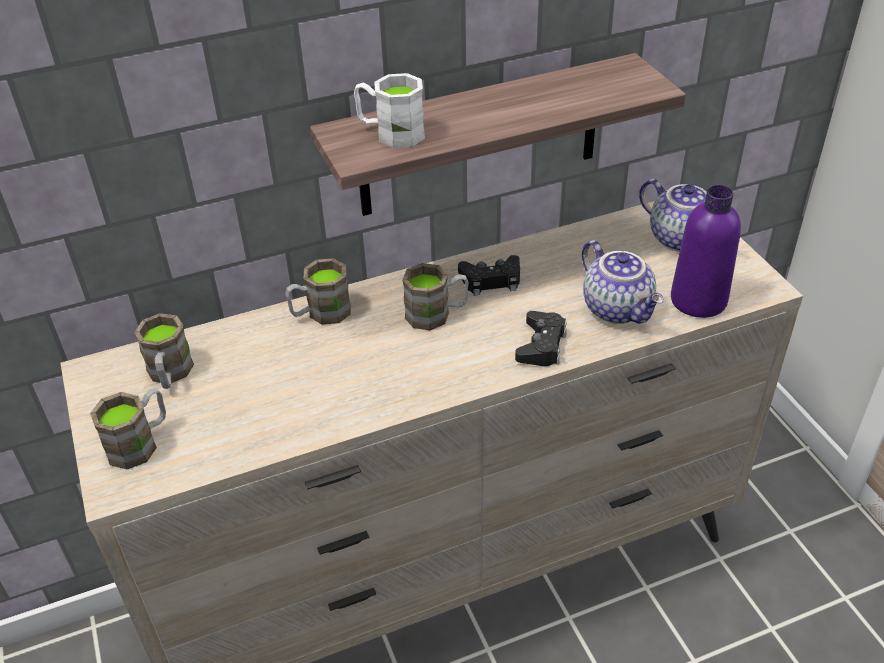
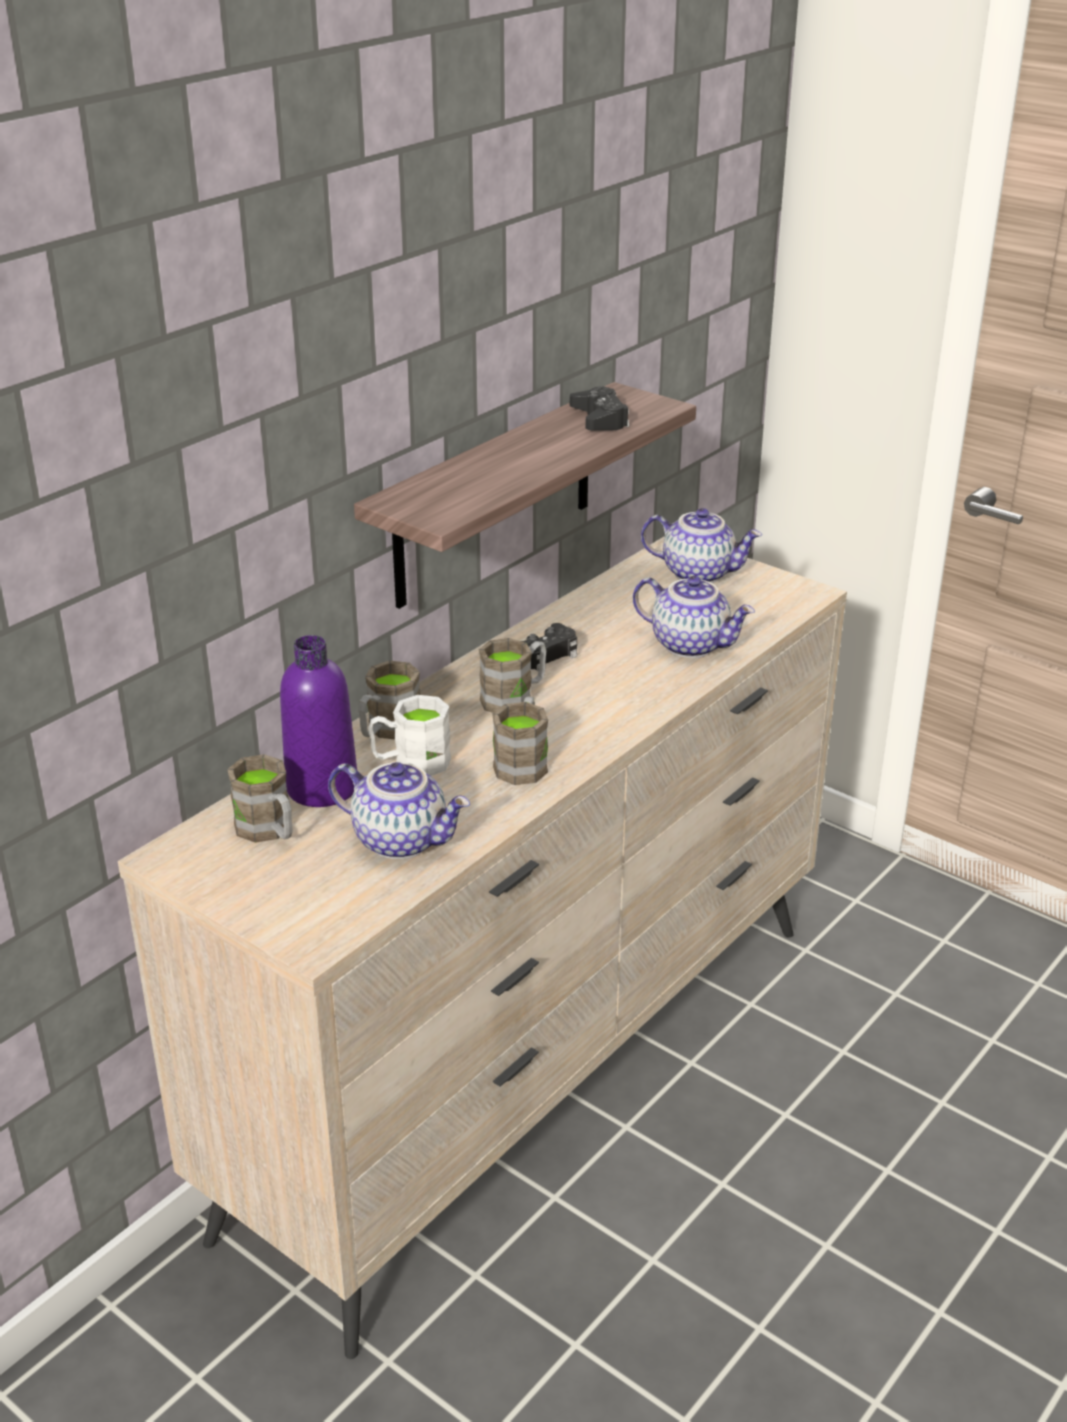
camera: 30 degrees left, 10 degrees down
(140, 442) = (300, 897): brown mug -> brown mug (523, 762)
(248, 418) = (402, 840): none -> teapot
(391, 133) = (450, 491): white mug -> white mug (411, 763)
(541, 345) = (645, 693): black game controller -> black game controller (600, 419)
(698, 300) = (759, 618): purple bottle -> purple bottle (322, 788)

